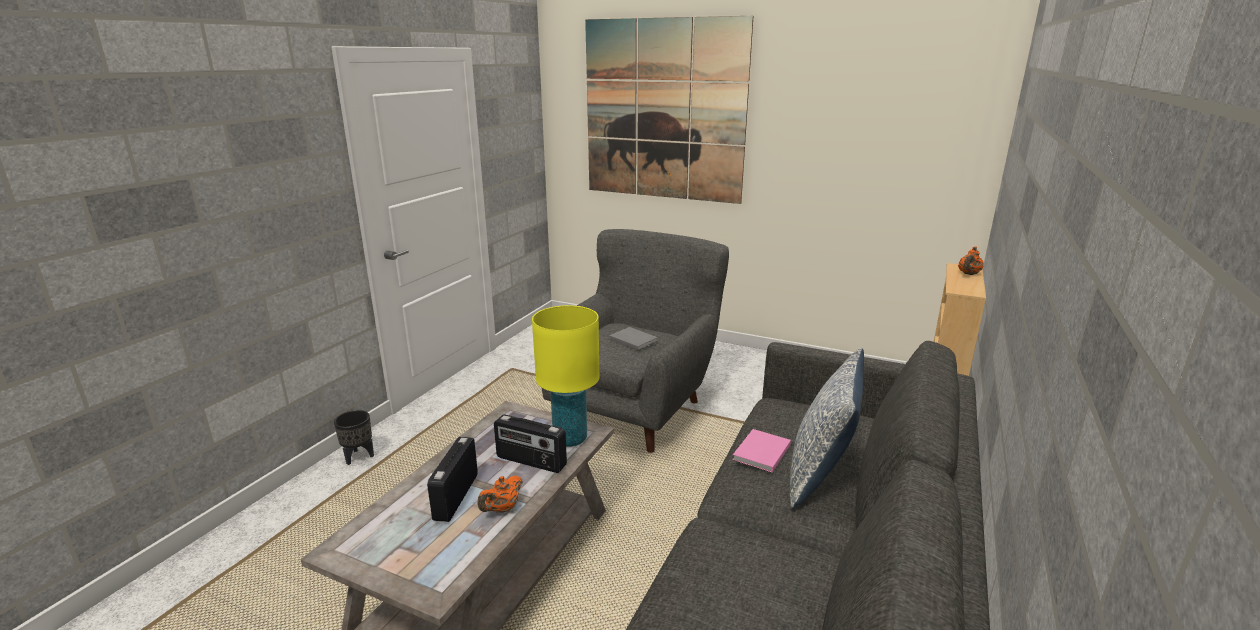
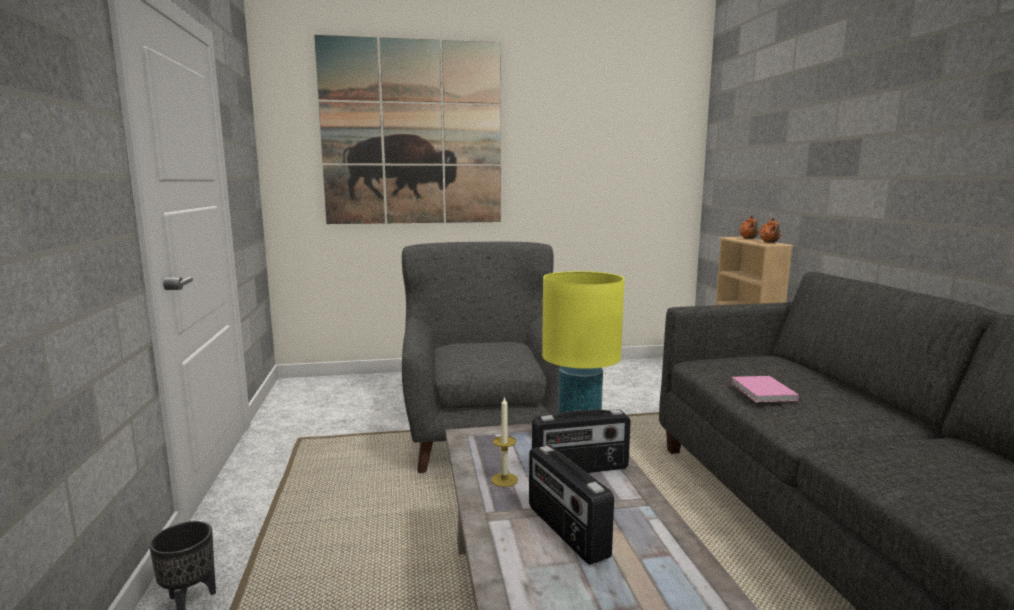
camera: 35 degrees left, 10 degrees down
(478, 450) = (504, 480): none -> candle
(502, 509) = (638, 520): orange teapot -> orange teapot (770, 243)
(633, 340) = (497, 349): grey book -> none
(820, 474) = (822, 392): pillow -> none

